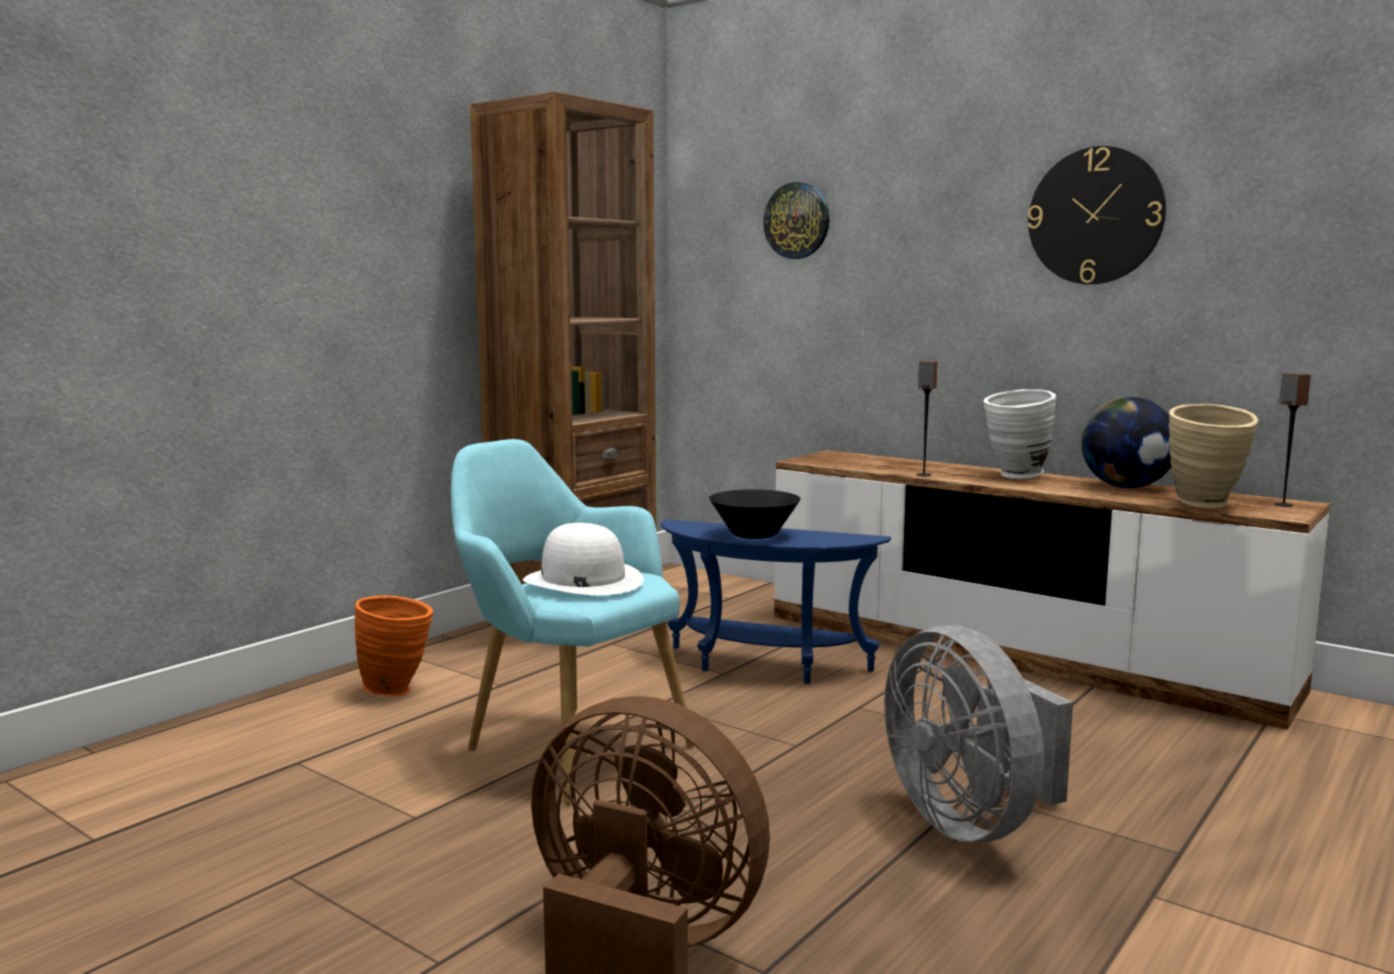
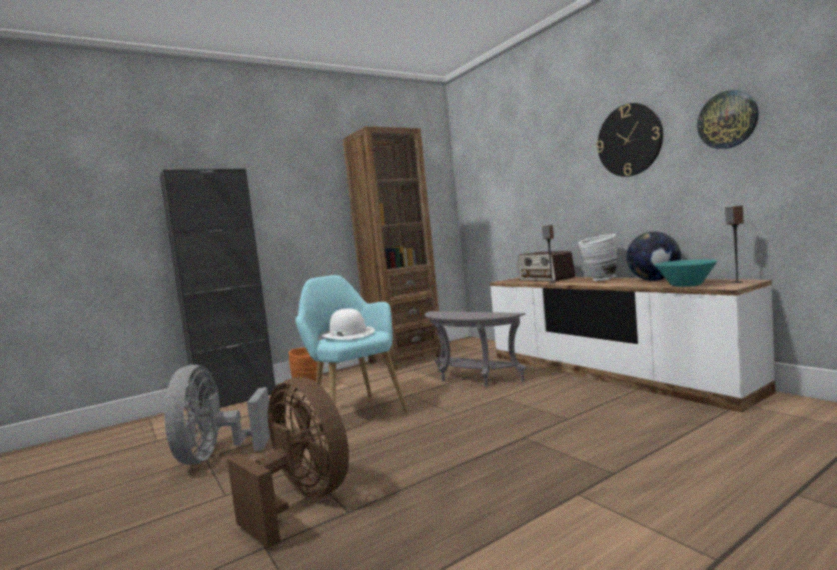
camera: 20 degrees right, 5 degrees down
(222, 723) = (236, 400): none -> black cabinet
(754, 535) = (459, 315): black bowl -> none
(763, 666) = (472, 379): blue side table -> grey side table
(797, 221) = (502, 169): wall clock -> wall clock (727, 120)
(894, 463) = (546, 279): none -> radio
(971, 821) = (510, 451): grey fan -> grey fan (215, 456)
(1206, 505) = (686, 285): beige vase -> turquoise bowl

